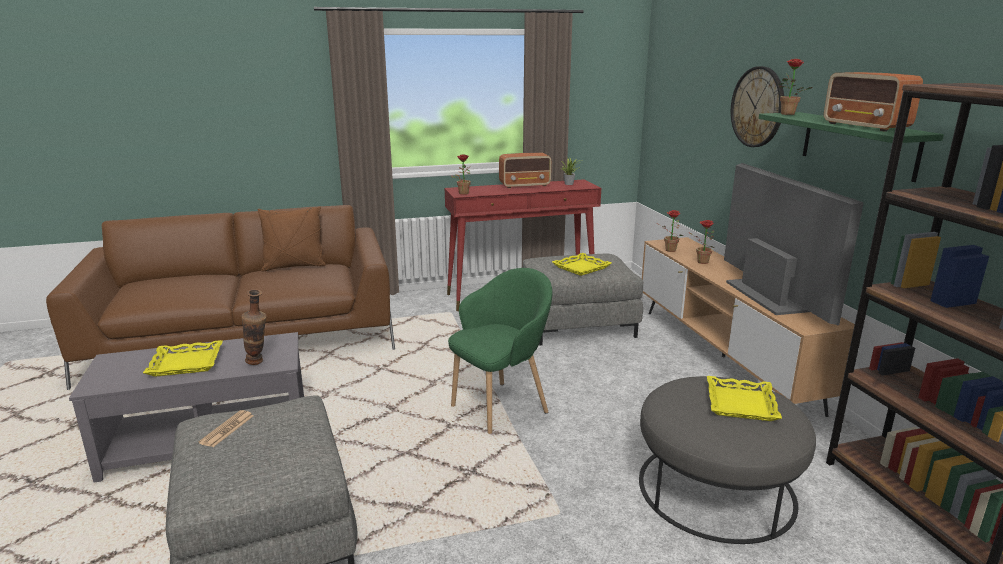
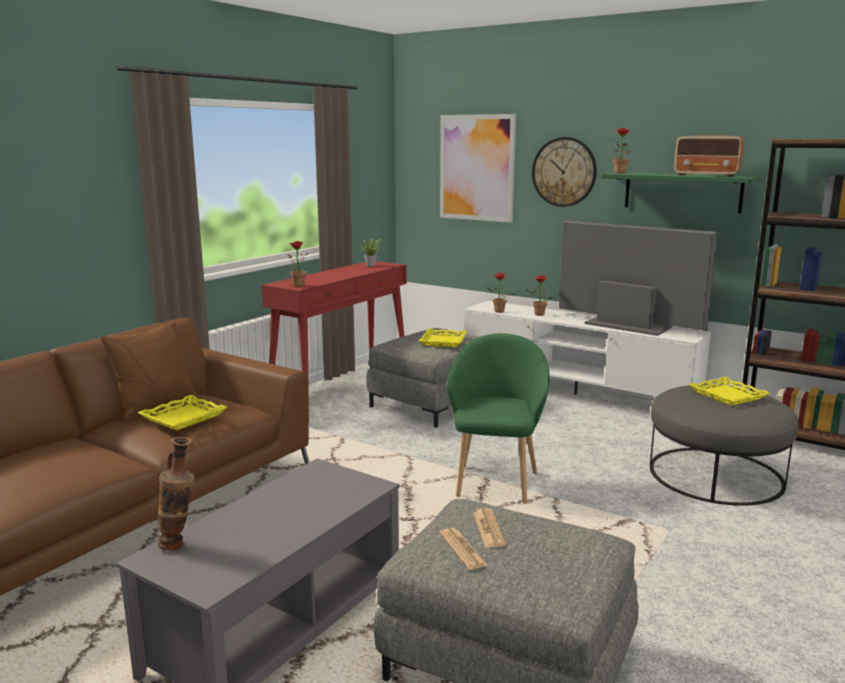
camera: 40 degrees left, 5 degrees down
(185, 363) = (268, 524): yellow tray -> yellow tray (184, 418)
(259, 363) = (349, 493): vase -> vase (180, 545)
(270, 424) = (488, 529): none -> newspaper
(525, 185) = (335, 271): radio -> none
(695, 95) = (477, 168): none -> picture
(722, 356) = (575, 394): brown tv stand -> white tv stand

